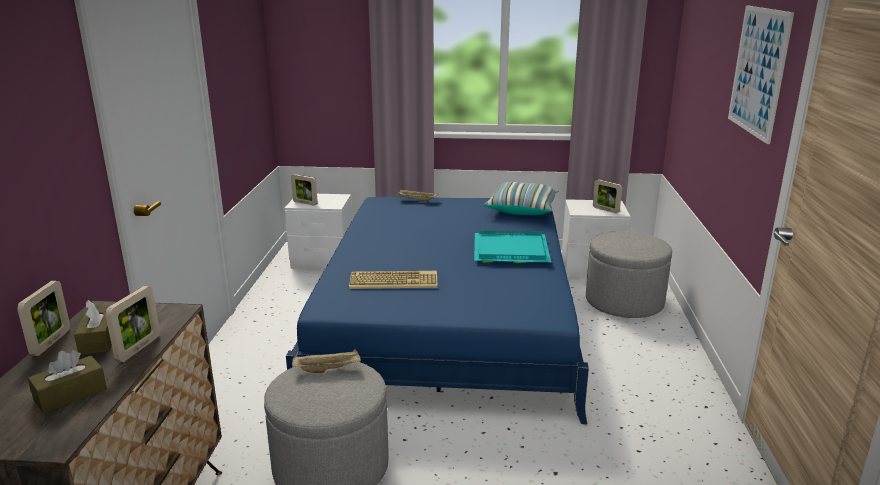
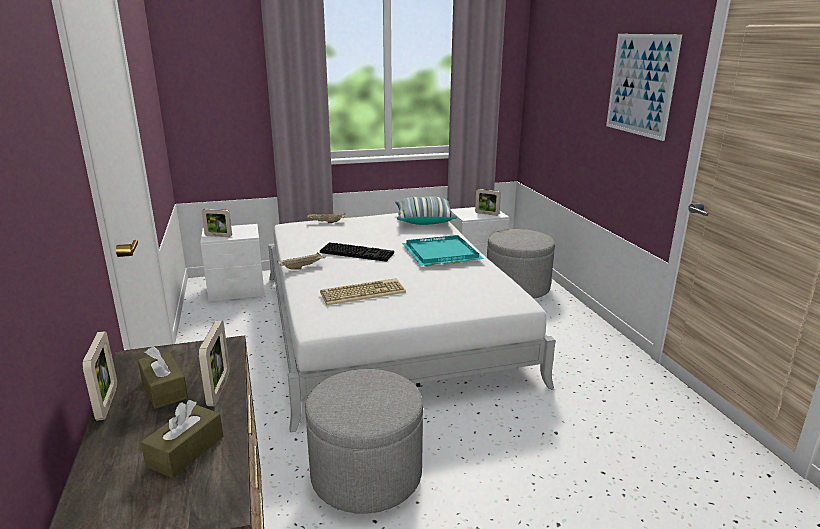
camera: 20 degrees left, 0 degrees up
(328, 369) = (356, 381): beige tray -> beige tray (302, 267)
(422, 238) = (358, 253): none -> keyboard
(448, 319) = (386, 324): blue bed -> white bed

